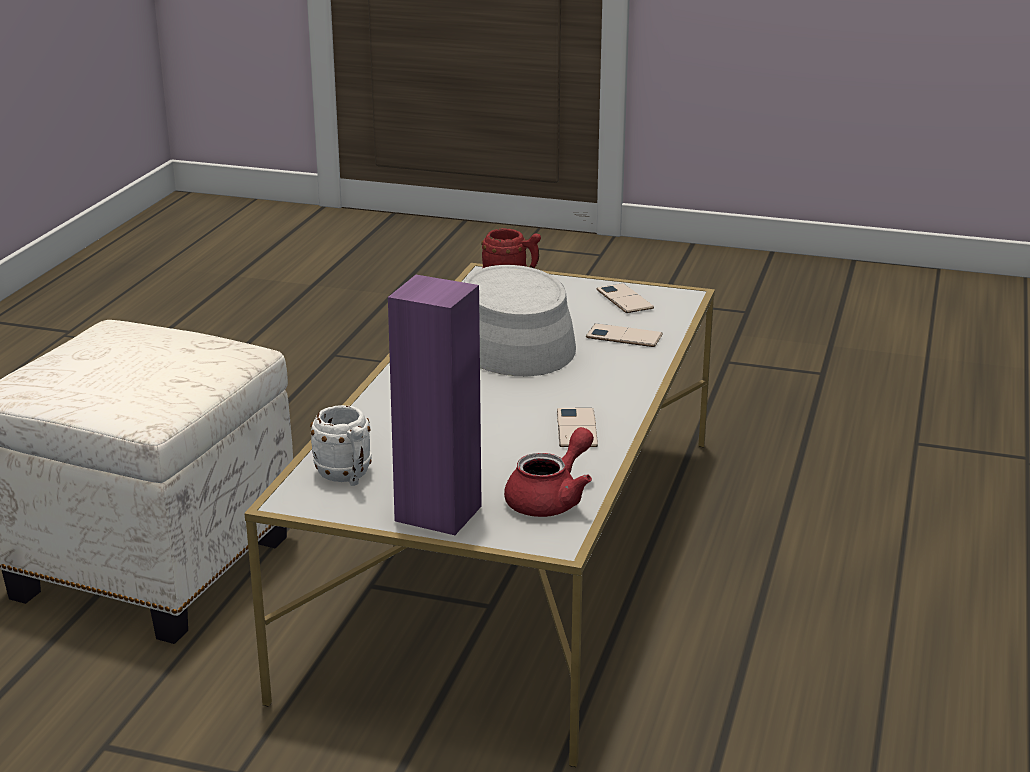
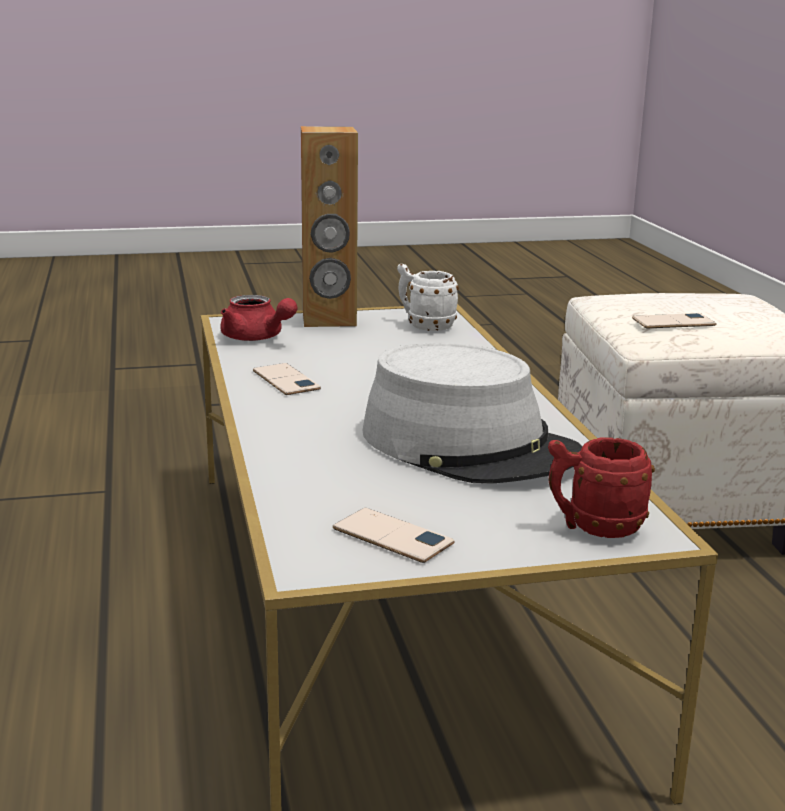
camera: 150 degrees right, 5 degrees down
(439, 513) = (329, 320): purple speaker -> brown speaker
(551, 499) = (256, 338): red teapot -> red teapot turned 60 degrees counterclockwise
(624, 336) = (333, 478): phone -> phone (673, 322)

